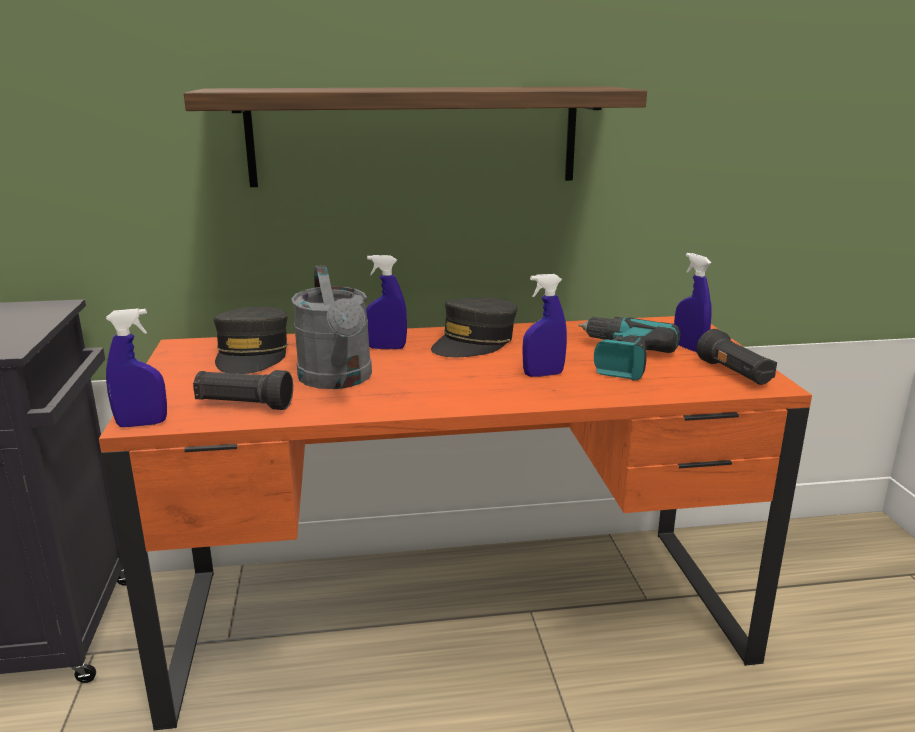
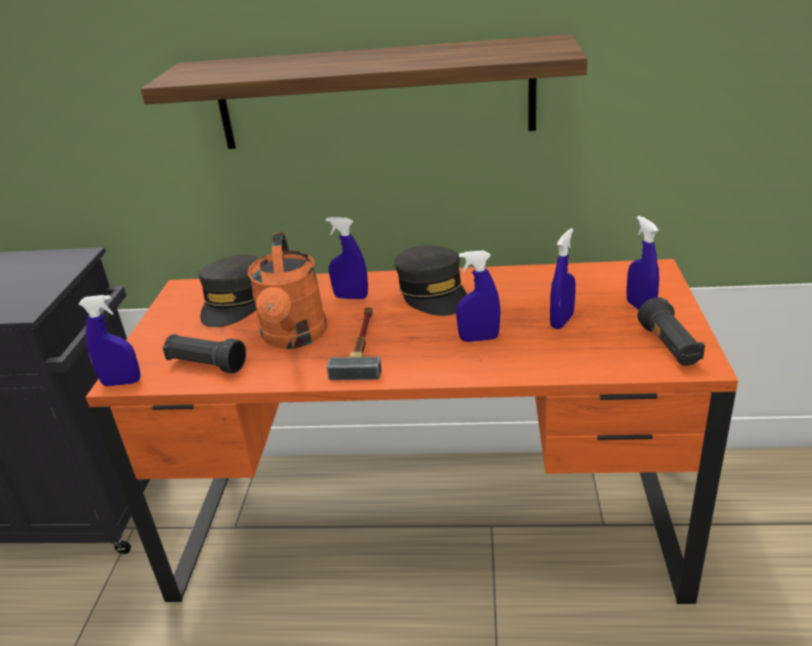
camera: 15 degrees right, 10 degrees up
(338, 380) = (294, 337): grey watering can -> orange watering can
(420, 383) = (362, 345): none -> hammer
(474, 343) = (433, 293): grey cap -> grey cap turned 75 degrees counterclockwise
(619, 359) = (562, 321): power drill -> blue spray bottle

